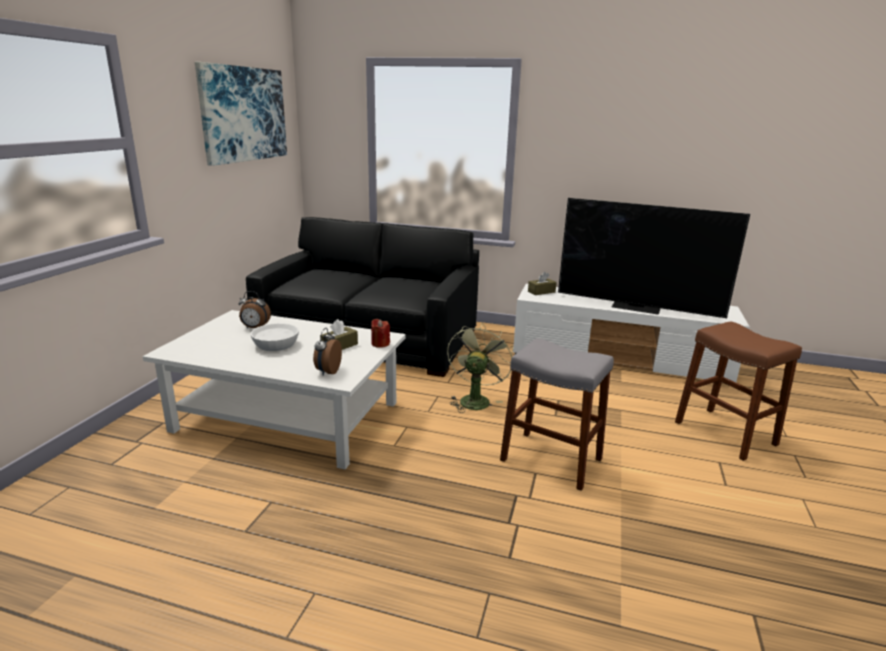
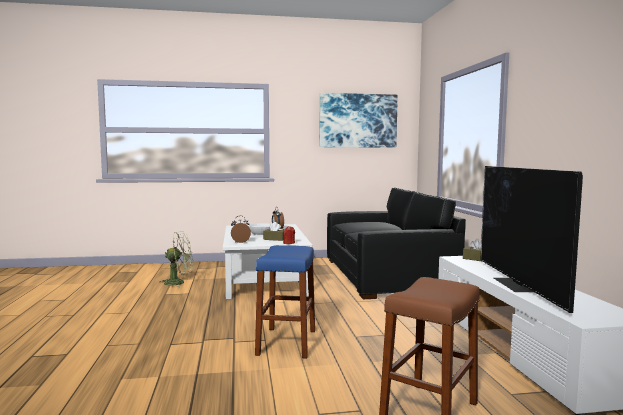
camera: 65 degrees right, 15 degrees down
(475, 399) = (343, 311): green fan -> green fan (179, 282)
(551, 459) = (287, 342): grey stool -> blue stool

